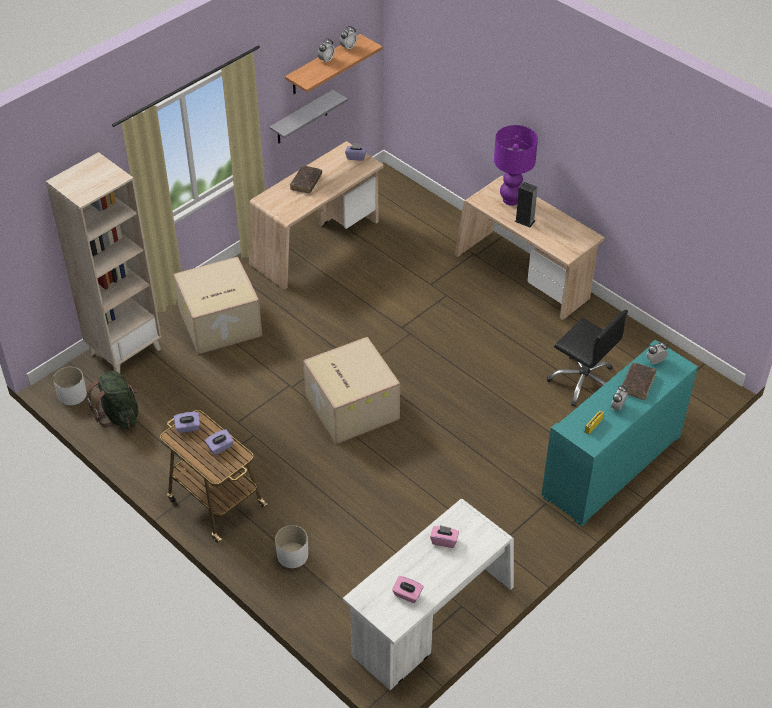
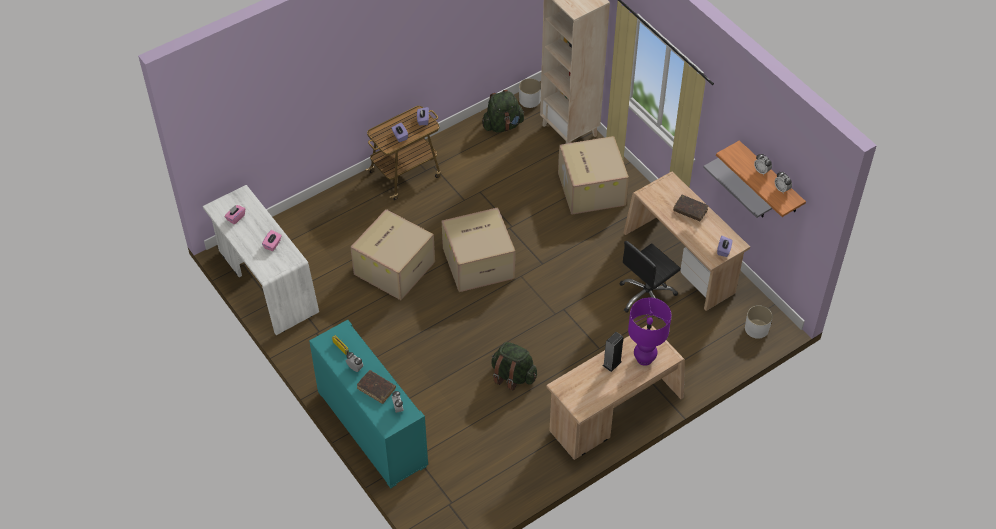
camera: 100 degrees right, 5 degrees up
(292, 555) = (345, 212): white planter -> white planter (757, 329)
(375, 486) = (394, 267): none -> cardboard box
(502, 357) = (513, 376): none -> green backpack
(583, 382) = (470, 430): black office chair -> black office chair (647, 296)

